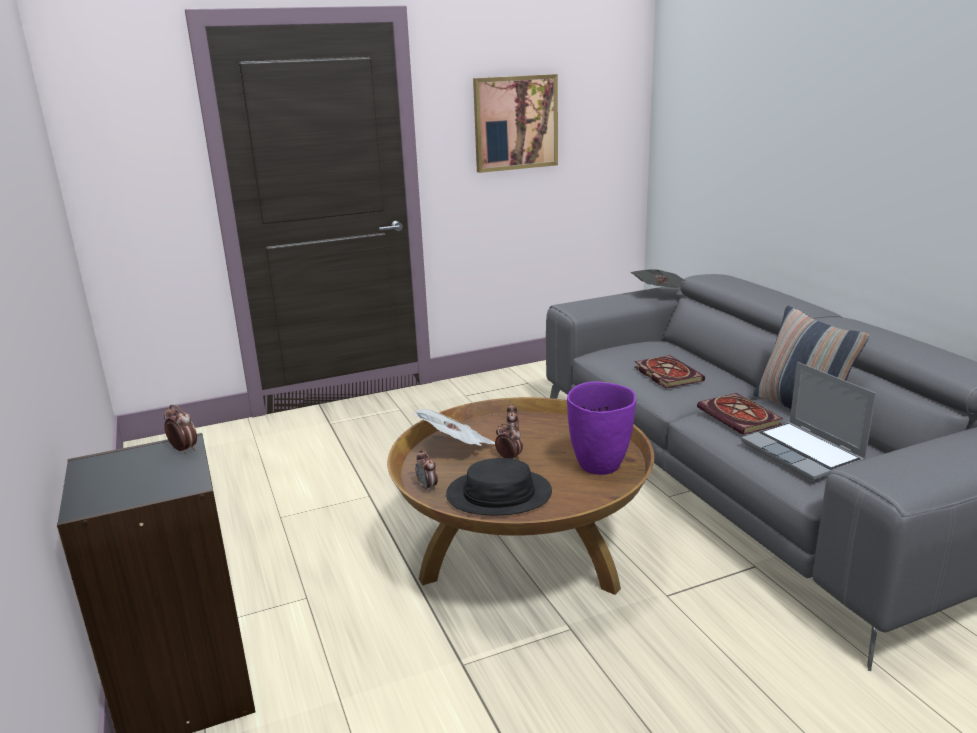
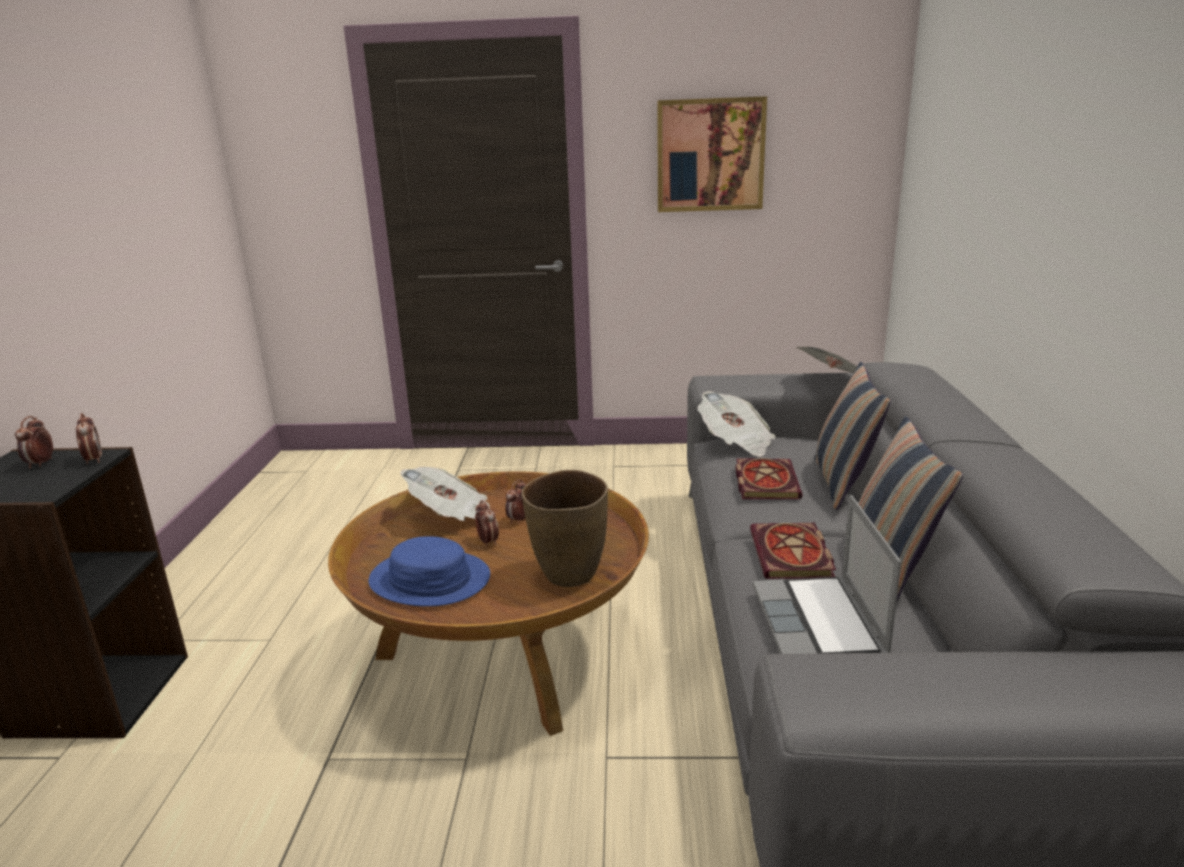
camera: 25 degrees right, 0 degrees up
(427, 487) = (375, 553): alarm clock -> alarm clock (41, 464)
(499, 494) = (429, 580): black hat -> blue hat
(600, 466) = (570, 575): purple vase -> brown vase
(614, 351) = (736, 443): none -> newspaper
(715, 366) = (843, 483): none -> pillow

